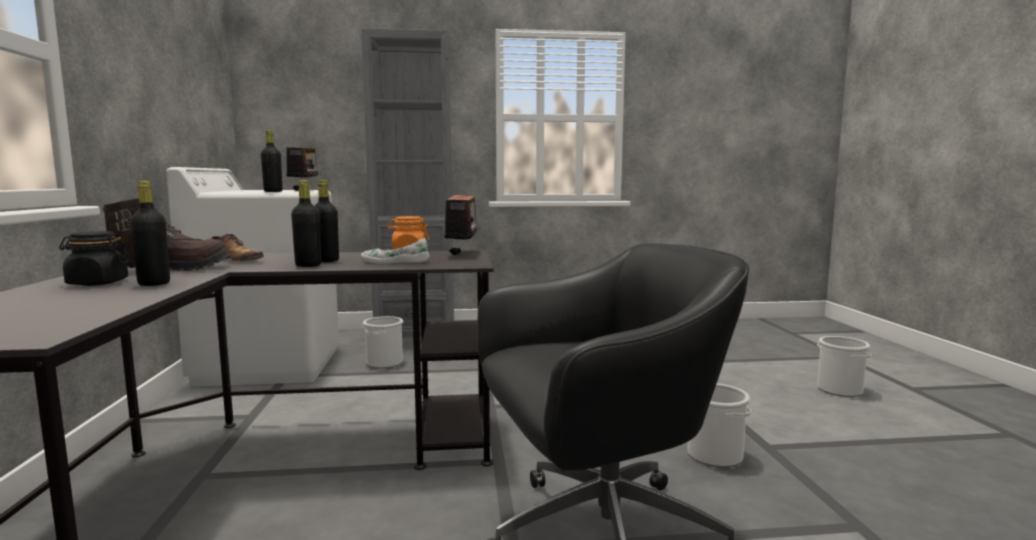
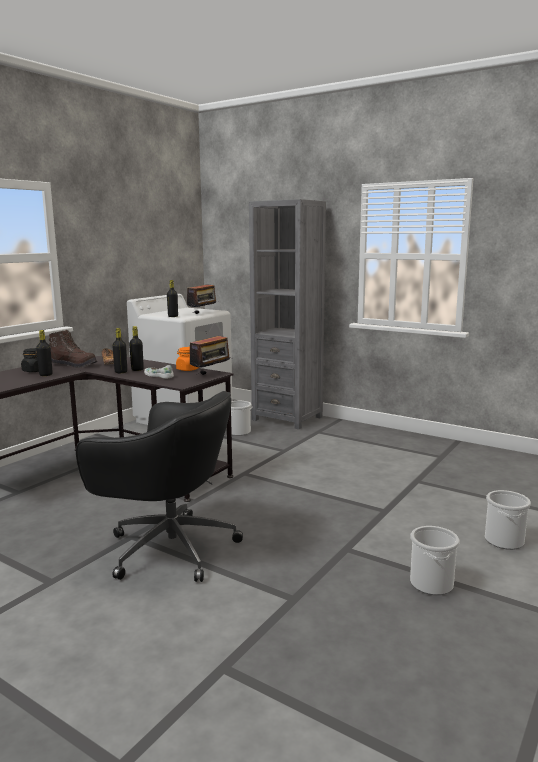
camera: 40 degrees right, 5 degrees up
(714, 455) = (302, 540): bucket -> bucket (431, 583)

